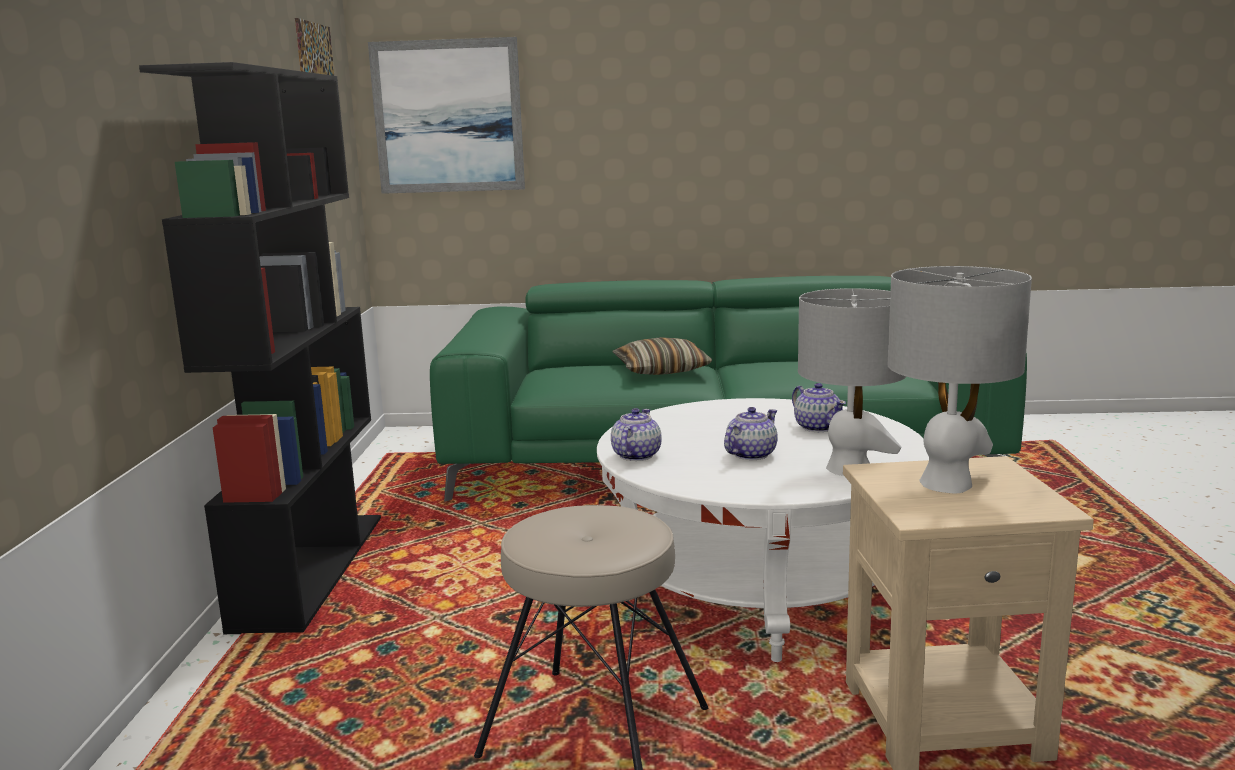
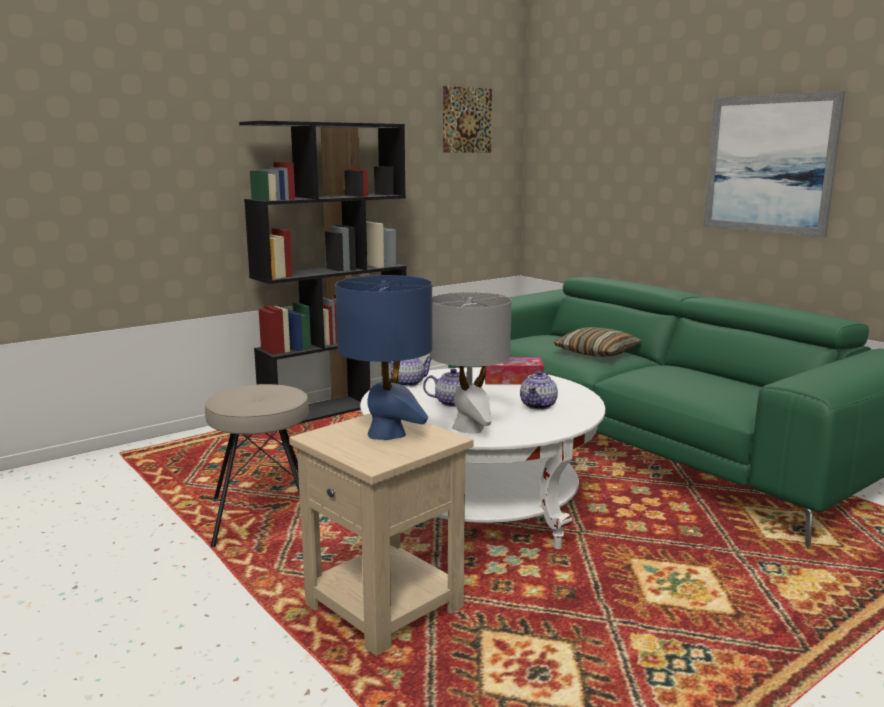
camera: 50 degrees right, 0 degrees up
(448, 116) = (569, 149): picture -> picture (769, 164)
(712, 415) = (513, 380): none -> tissue box
(947, 483) = (386, 433): grey table lamp -> blue table lamp

